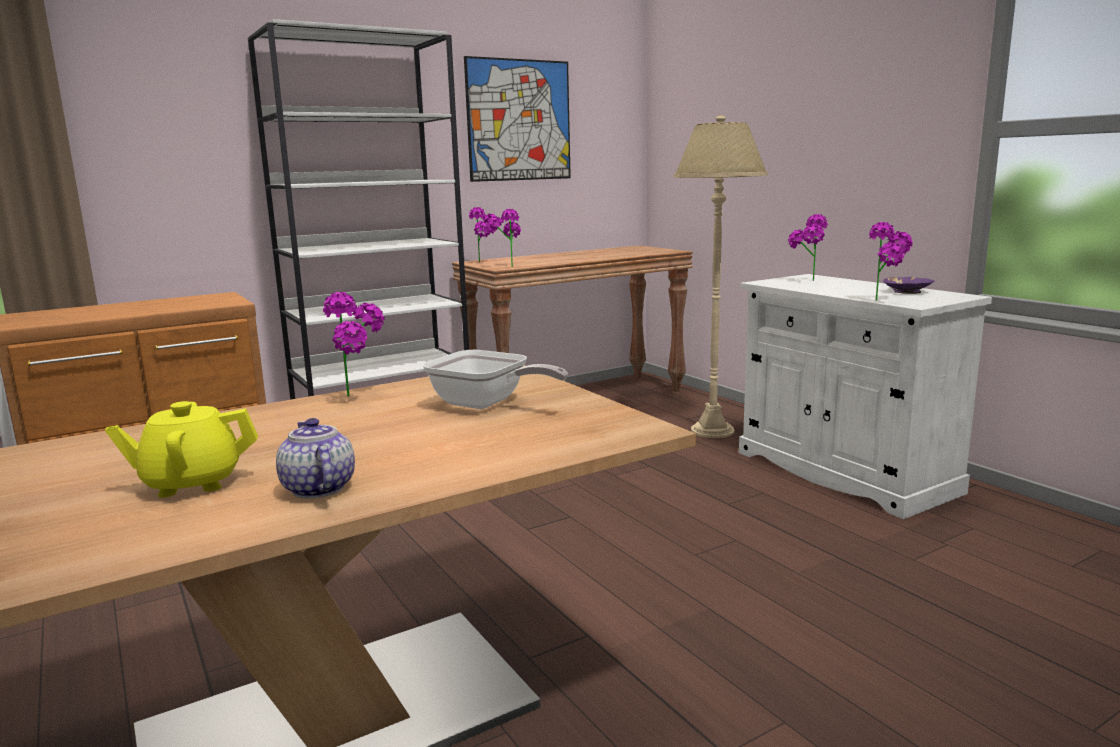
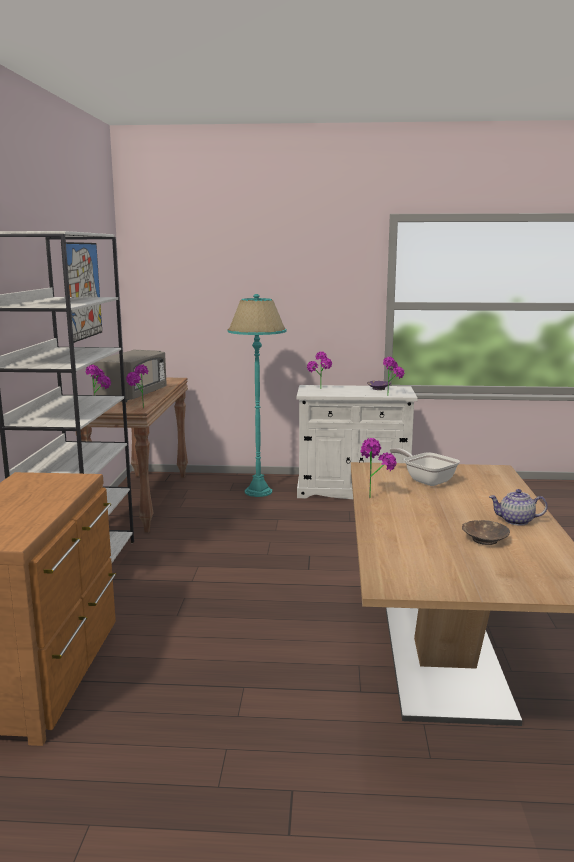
camera: 55 degrees left, 0 degrees up
(192, 483) = (484, 539): yellow teapot -> brown bowl
(486, 404) = (426, 480): frying pan -> frying pan turned 105 degrees counterclockwise
(559, 257) = (132, 395): none -> grey microwave
(712, 430) = (258, 492): beige floor lamp -> turquoise floor lamp

